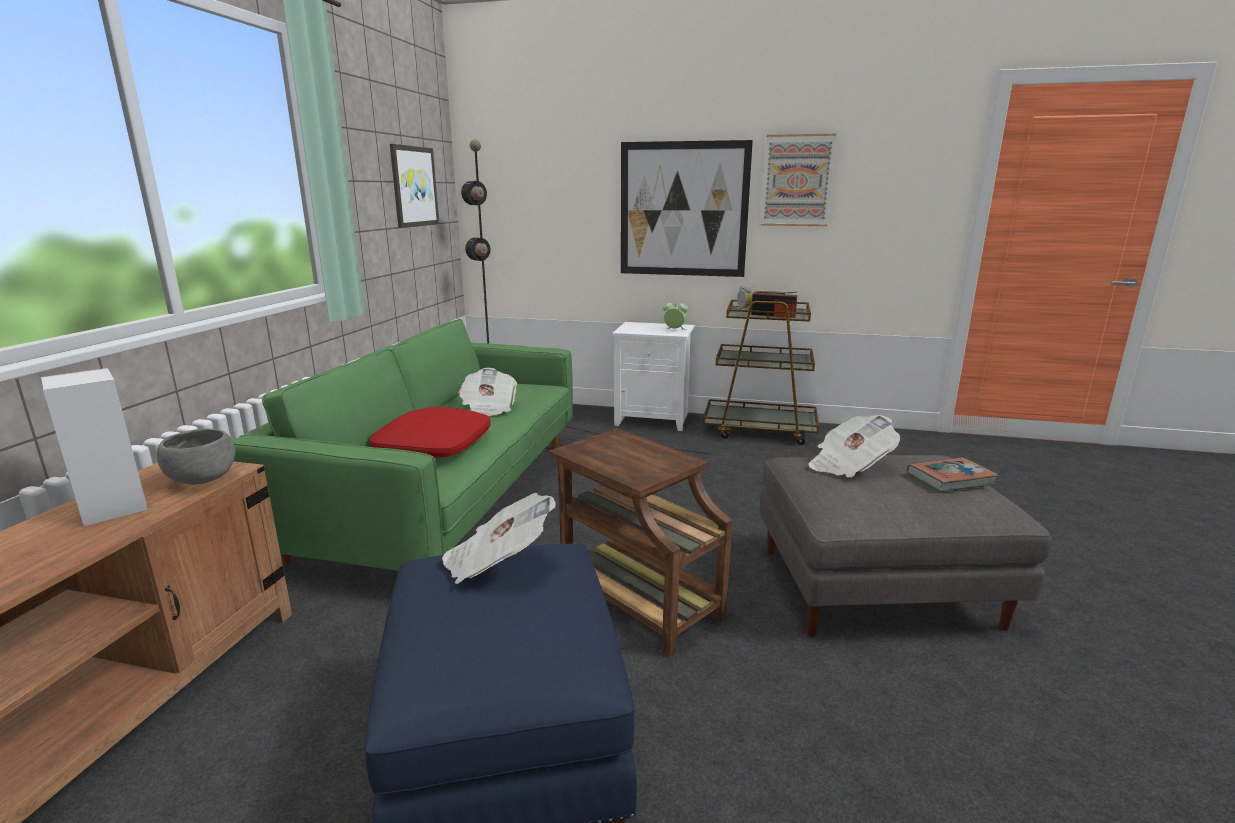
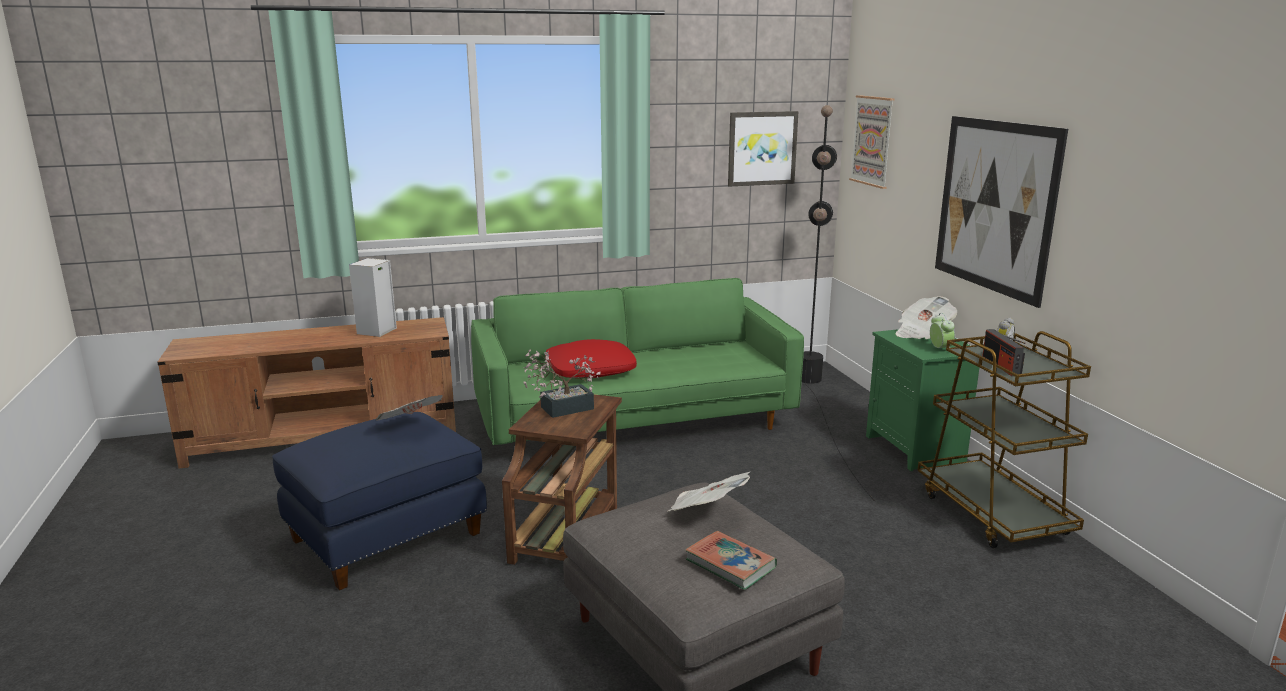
camera: 60 degrees right, 0 degrees up
(202, 480) = (418, 333): grey bowl -> none
(488, 409) = (681, 362): newspaper -> newspaper (922, 333)
(614, 456) = (561, 409): none -> potted plant
(654, 419) = (917, 449): white nightstand -> green nightstand
(797, 181) = (1108, 192): picture -> picture (872, 141)

